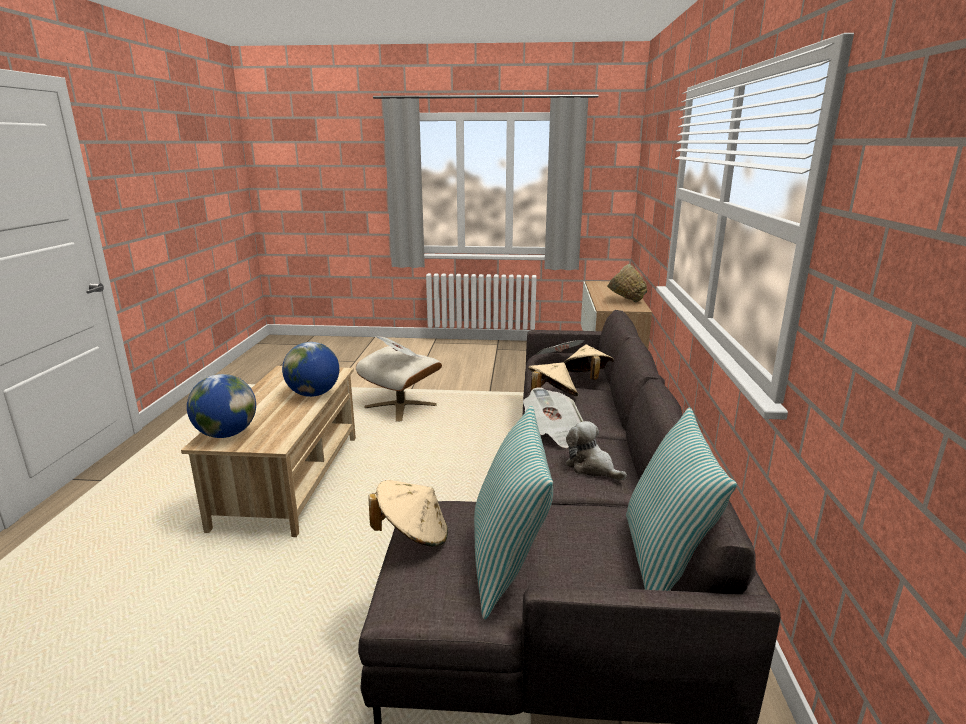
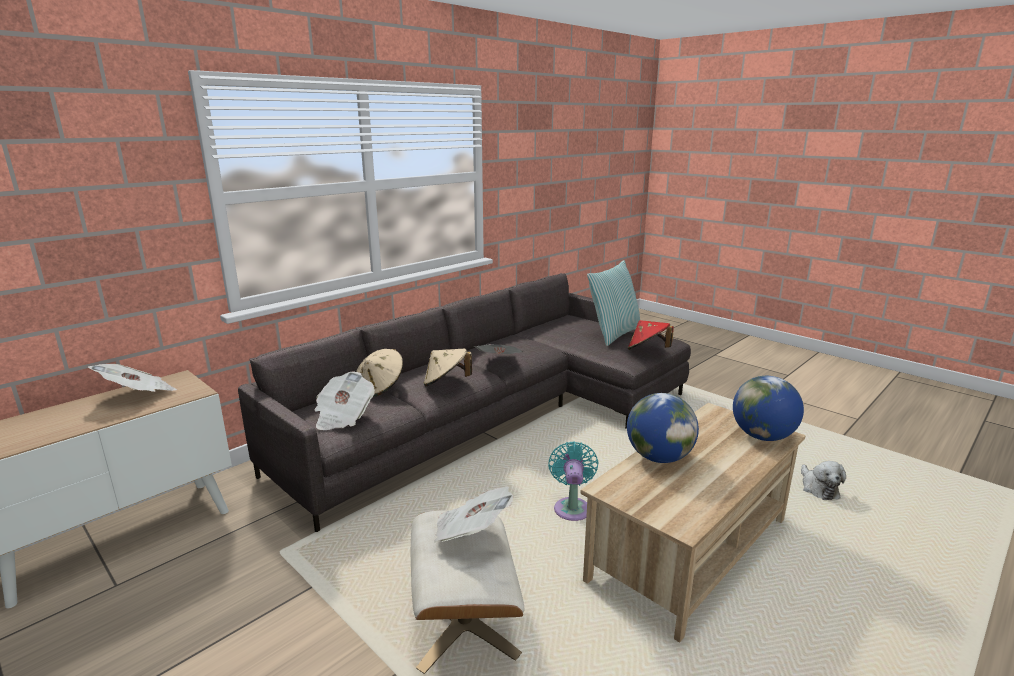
camera: 140 degrees left, 0 degrees up
(398, 471) = (572, 507): none -> turquoise fan
(412, 535) = (647, 350): beige hat -> red hat
(592, 467) = (515, 344): plush toy -> plush toy (818, 488)
(624, 301) = (139, 394): green bowl -> newspaper
(664, 561) = (549, 321): pillow -> none

